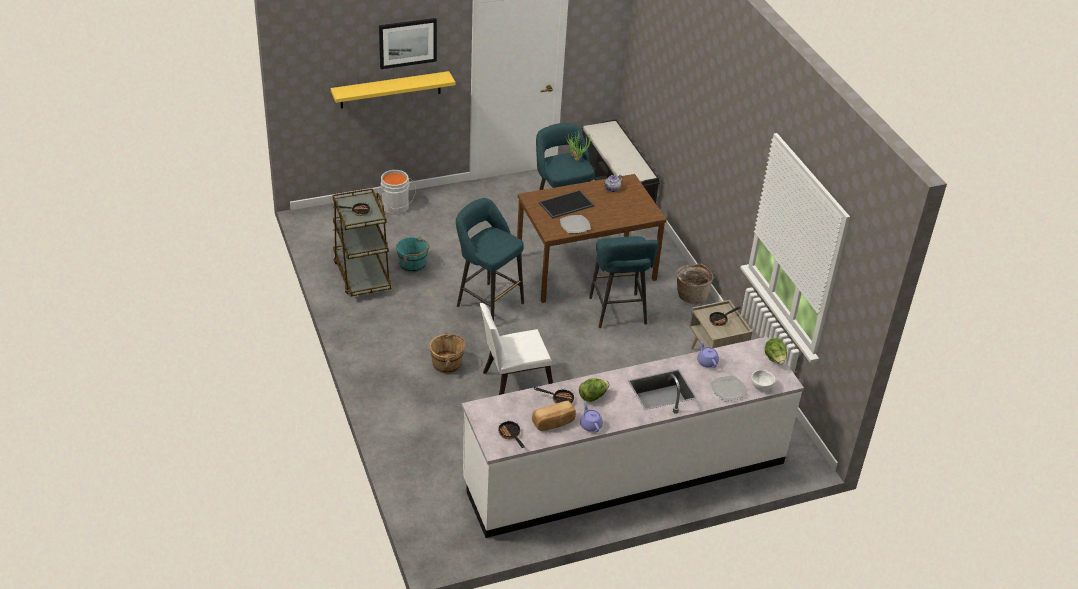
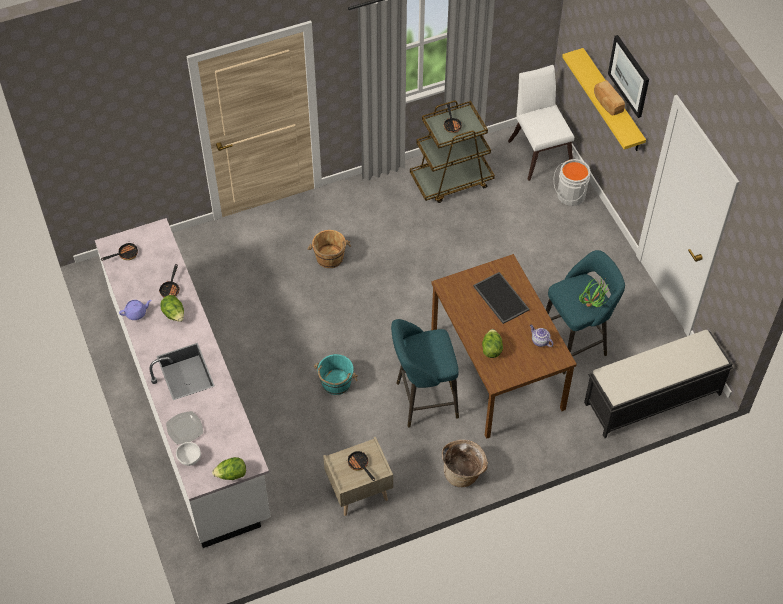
camera: 90 degrees right, 15 degrees up
(413, 264) = (476, 218): turquoise bucket -> turquoise bucket (336, 383)
(487, 303) = (424, 284): turquoise stool -> none
(513, 385) = (304, 311): white chair -> white chair (539, 151)
(554, 423) = (140, 285): bread -> bread (607, 104)
(575, 225) = (463, 306): plate -> none
(620, 214) = (491, 349): none -> lettuce
(707, 361) = (226, 411): purple teapot -> none

